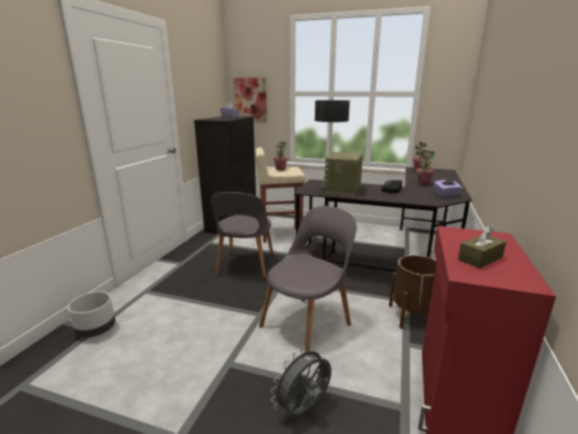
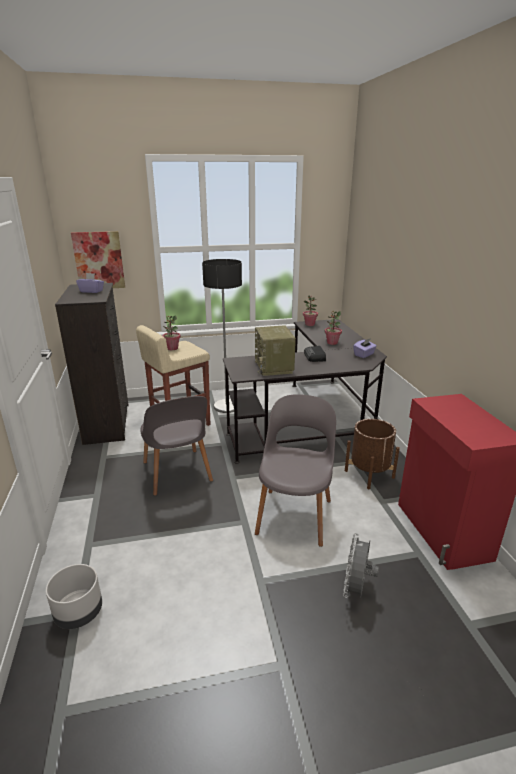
camera: 30 degrees left, 5 degrees up
(480, 258) = (469, 424): brown tissue box -> none

